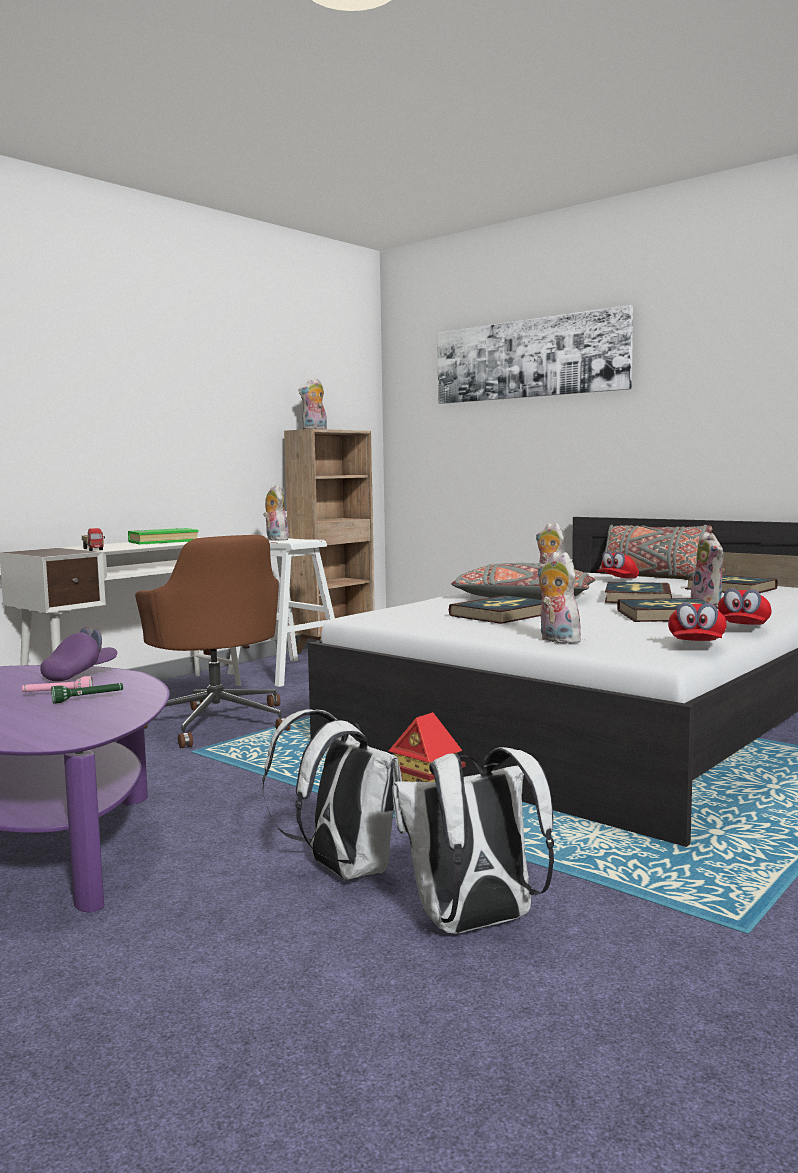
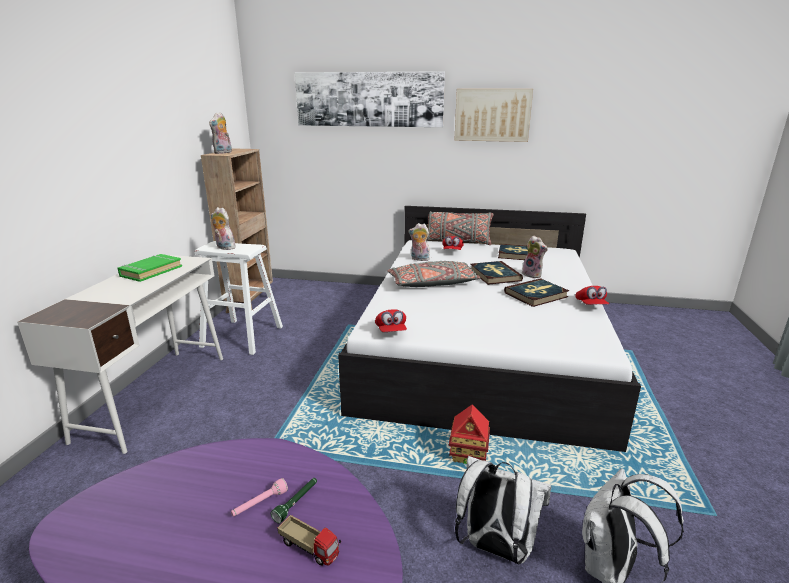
camera: 30 degrees left, 15 degrees up
(80, 674) = (235, 460): purple cap -> none
(93, 549) = (113, 300): toy truck -> toy truck (310, 548)
(217, 723) = (250, 409): brown office chair -> none
(502, 614) = (454, 311): book -> none
(556, 640) = (528, 341): plush toy -> none
(696, 646) = (603, 334): red cap -> red cap (391, 331)
(707, 363) = (492, 115): none -> picture

